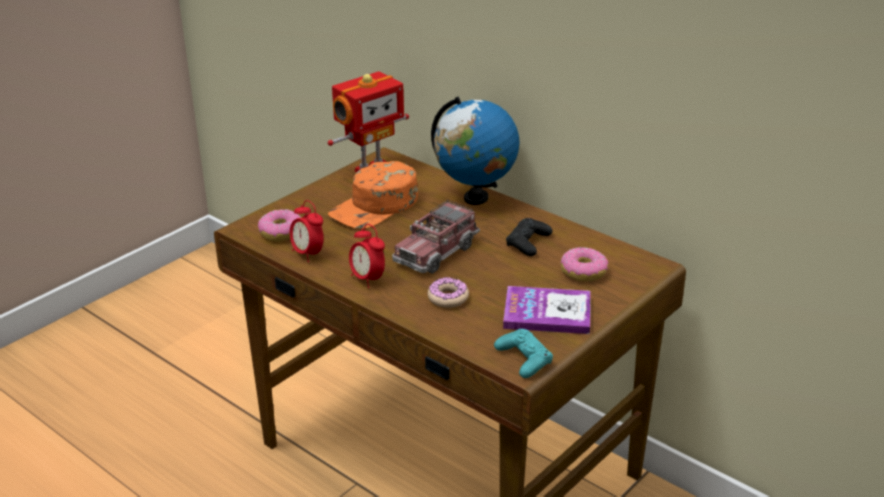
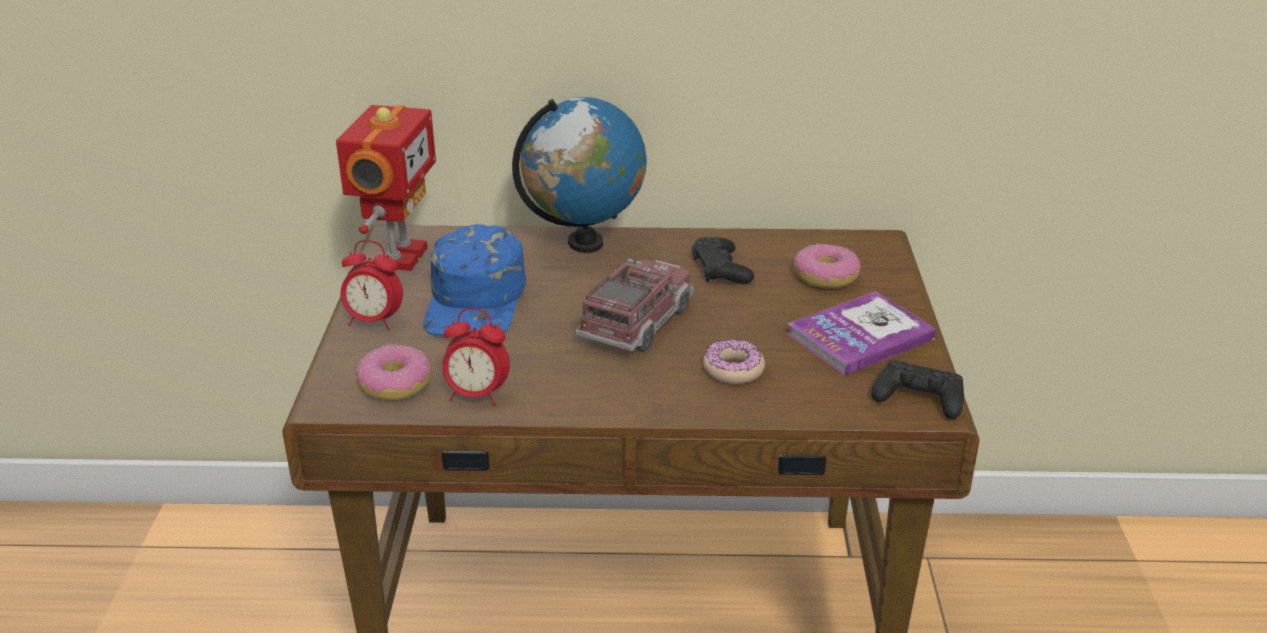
camera: 40 degrees left, 0 degrees up
(367, 279) = (604, 392): alarm clock -> alarm clock (374, 321)
(375, 207) = (476, 300): orange cap -> blue cap
(436, 252) = (637, 323): toy truck -> toy truck turned 150 degrees counterclockwise
(524, 359) = (918, 398): turquoise game controller -> black game controller

